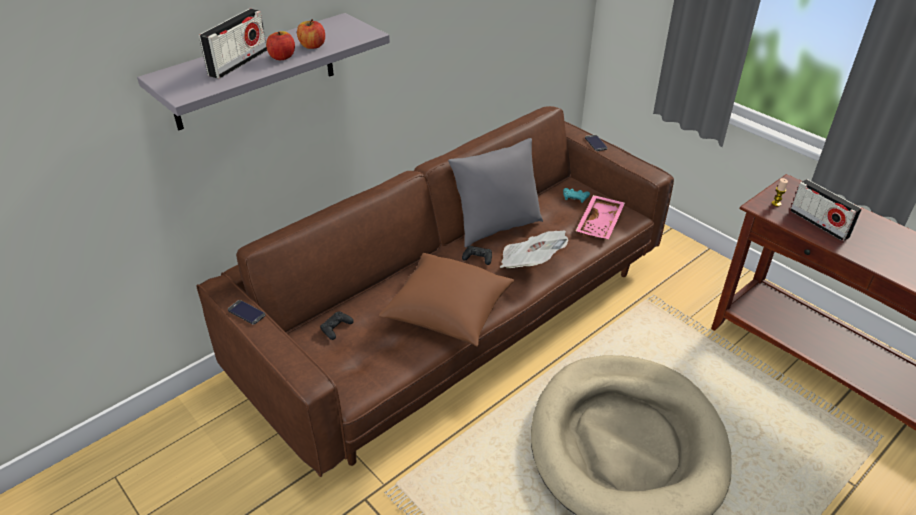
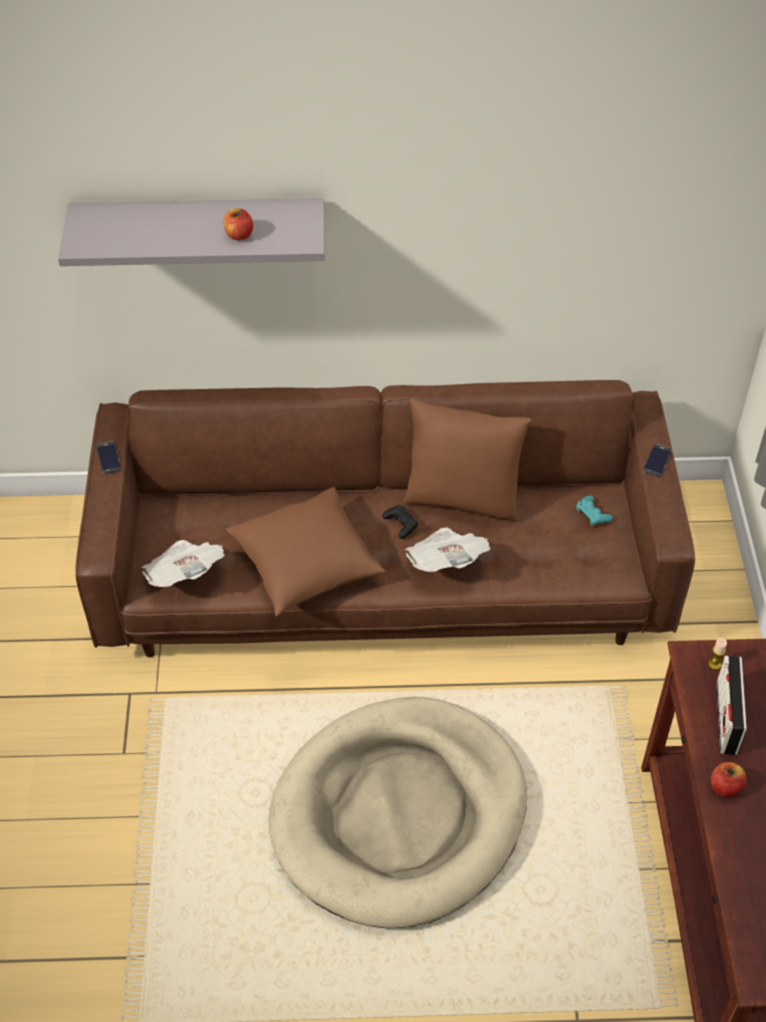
camera: 40 degrees right, 10 degrees up
(238, 63) = (157, 226): radio -> none
(282, 57) = (198, 237): apple -> apple (725, 787)
(336, 328) = (198, 517): black game controller -> none
(370, 368) = (185, 575): none -> newspaper
(496, 227) = (462, 499): grey pillow -> brown pillow
(600, 224) = (578, 564): pink tray -> none

